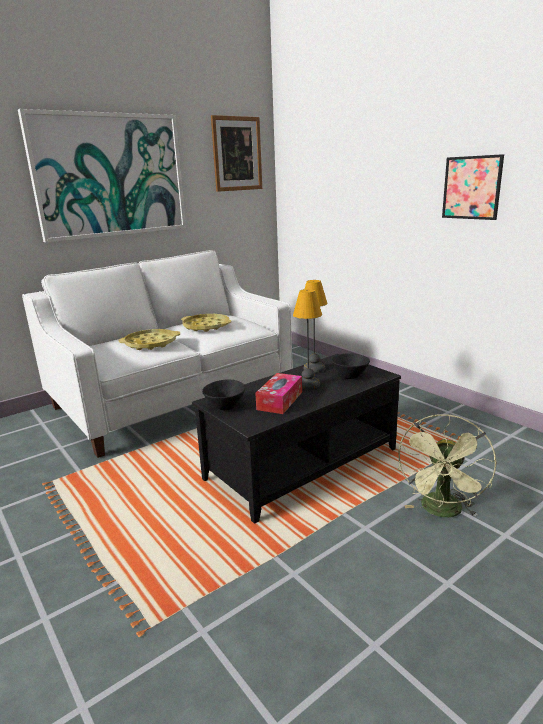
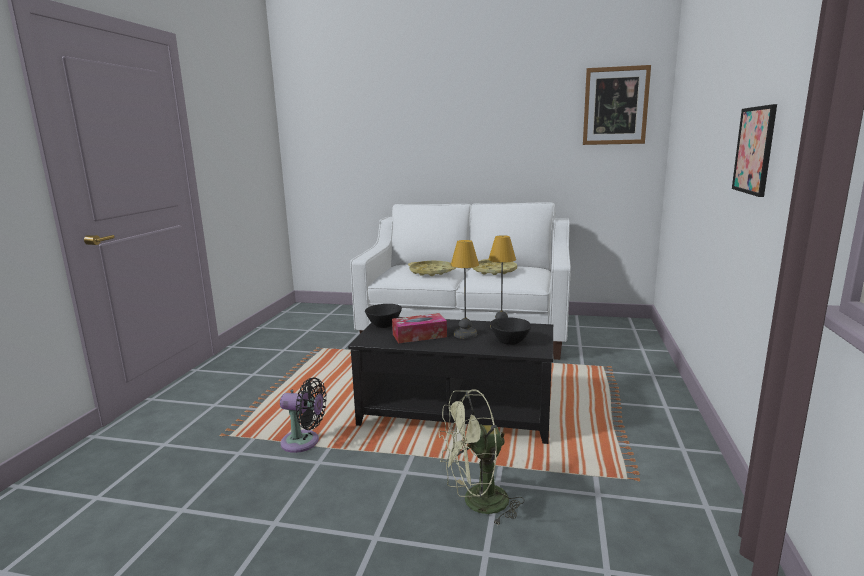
camera: 50 degrees right, 5 degrees down
(110, 176) = (473, 128): picture -> none
(243, 570) = (304, 442): none -> black fan

